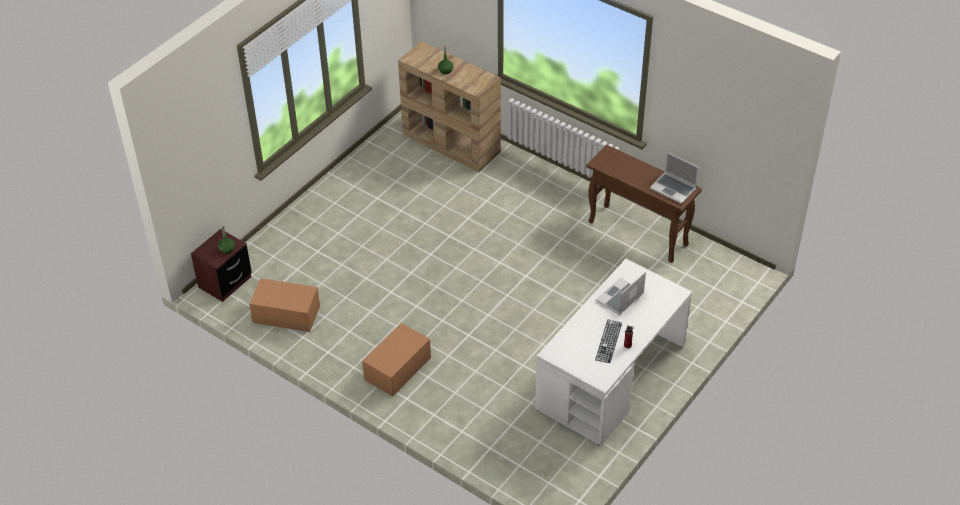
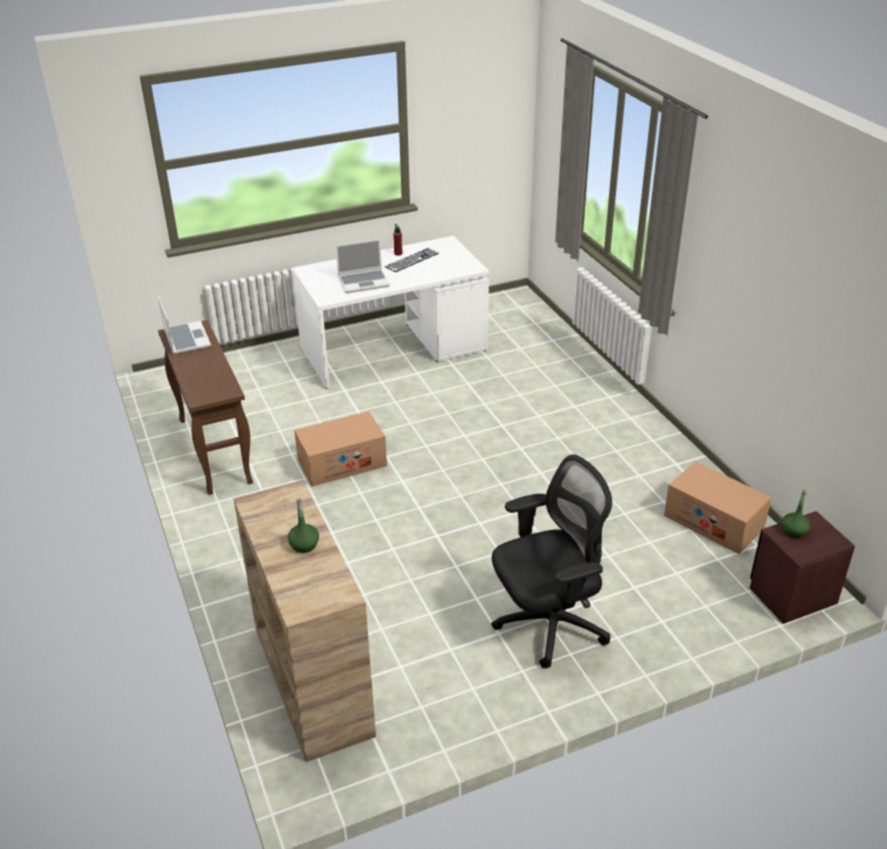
camera: 150 degrees left, 10 degrees down
(354, 210) = (546, 628): none -> black office chair
(397, 368) = (602, 423): cardboard box -> cardboard box (342, 463)

